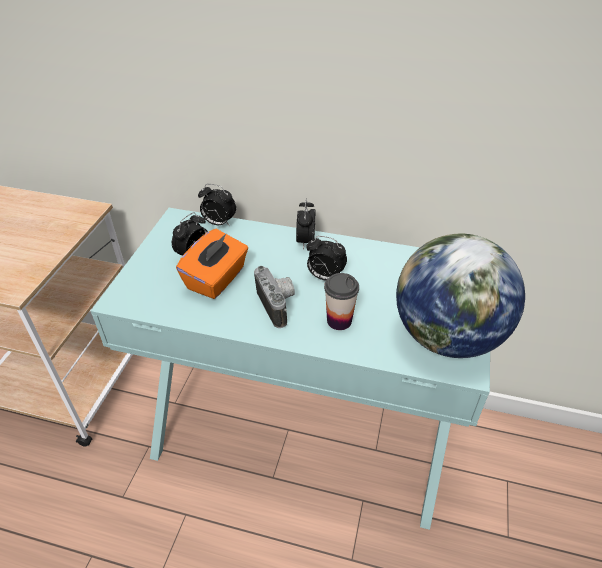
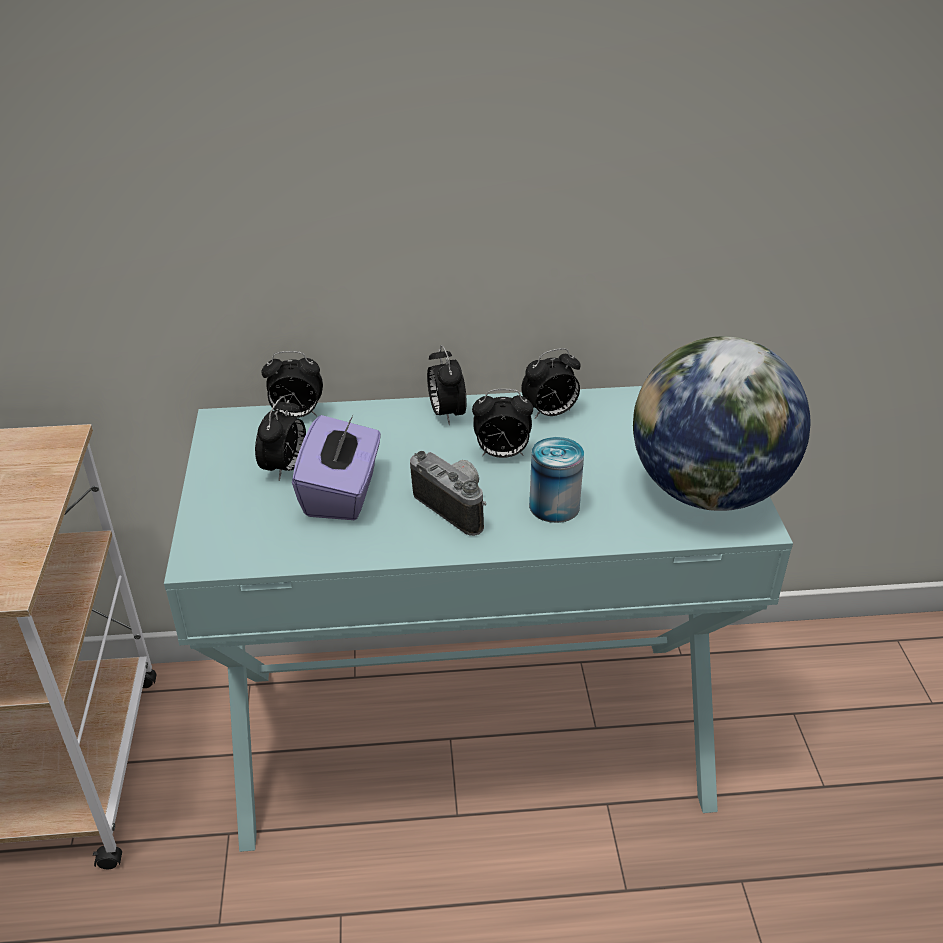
camera: 20 degrees left, 5 degrees down
(216, 279) = (342, 493): orange tissue box -> purple tissue box
(339, 321) = (554, 506): cup -> can
(370, 256) = (550, 413): none -> alarm clock

